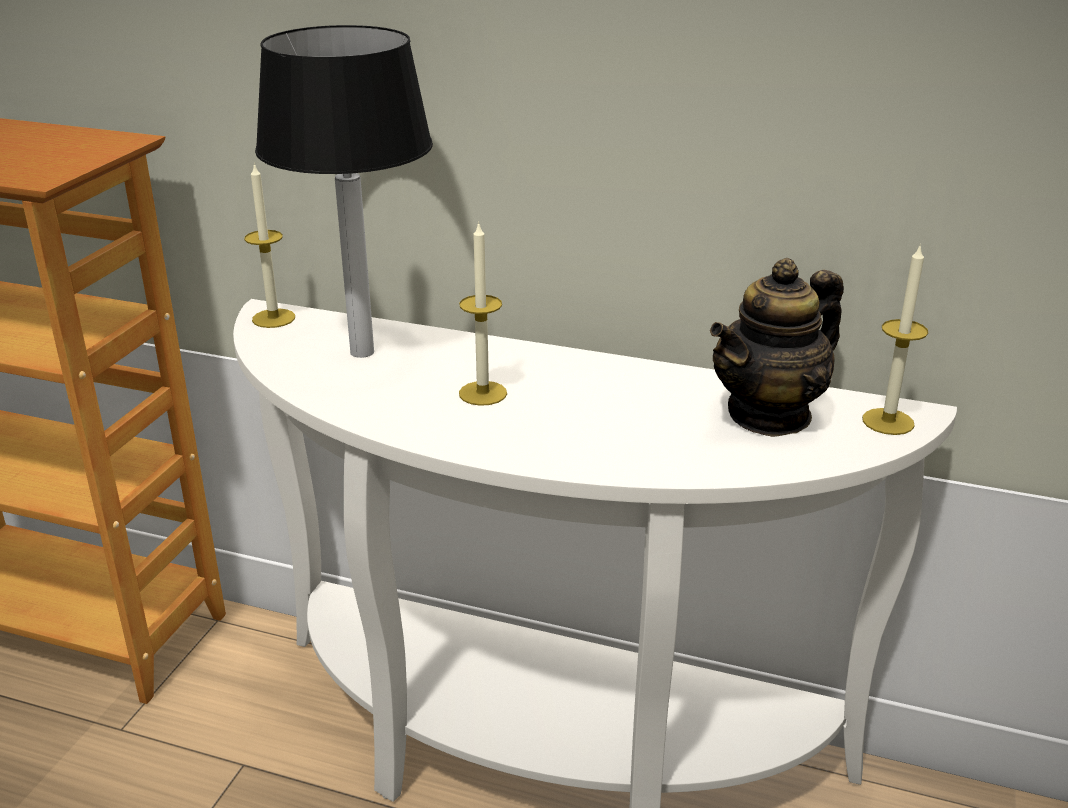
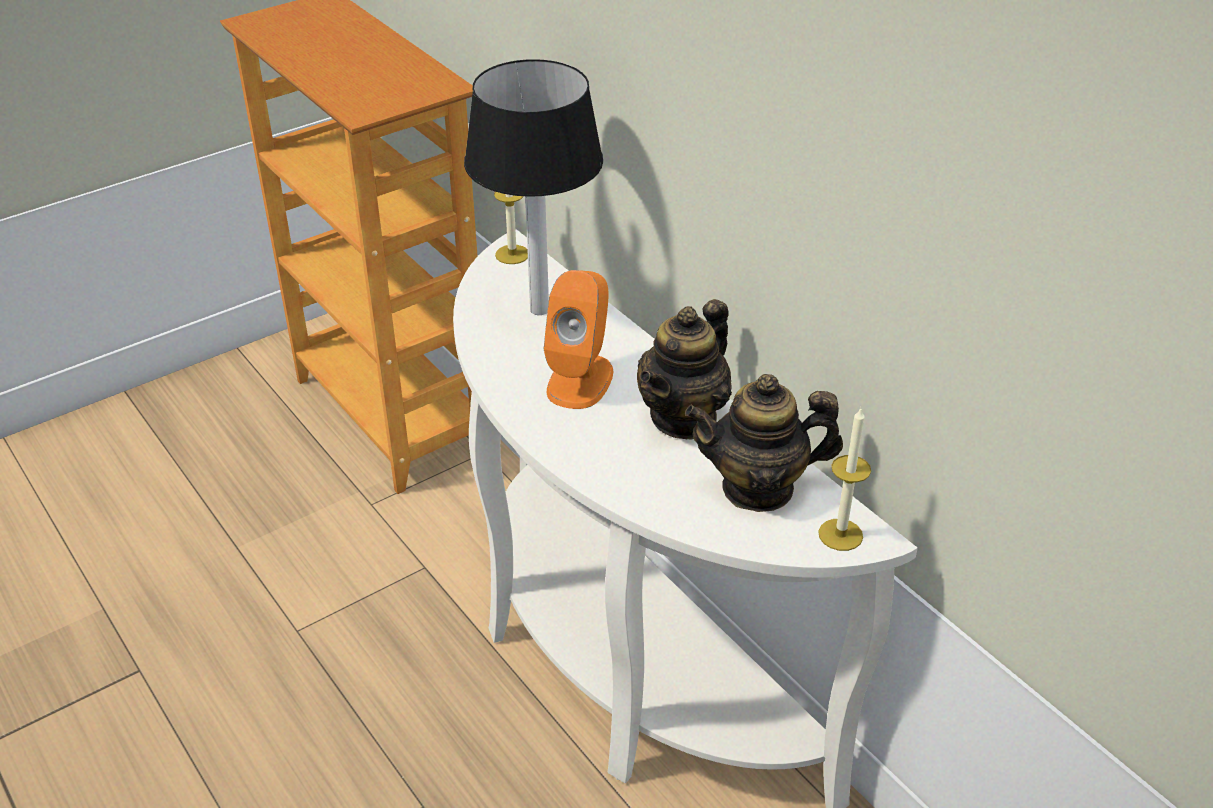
camera: 35 degrees right, 10 degrees up
(483, 393) = (580, 380): candle -> orange speaker
(625, 386) = (684, 417): none -> teapot

